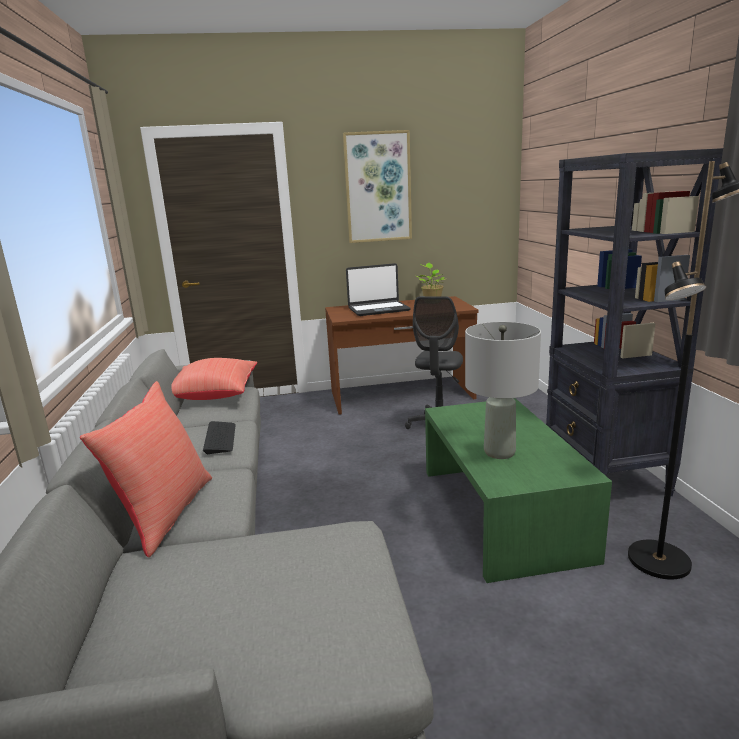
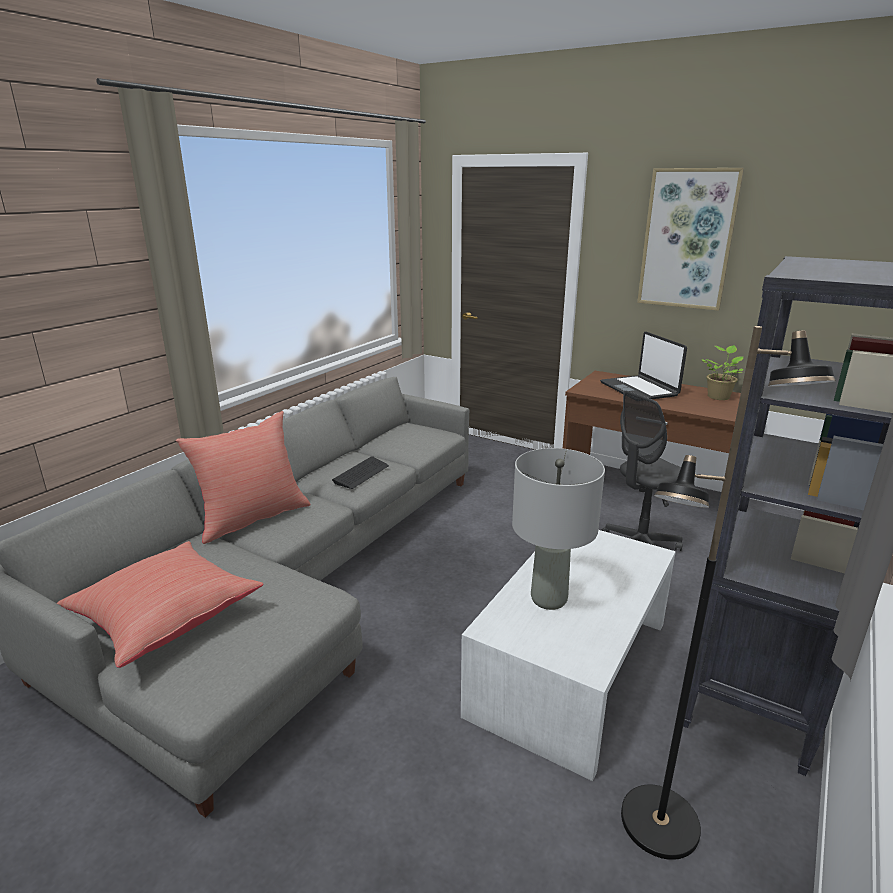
camera: 40 degrees right, 5 degrees up
(213, 395) = (415, 432): red pillow -> red pillow (165, 619)
(378, 309) = (639, 389): laptop -> laptop turned 45 degrees clockwise
(501, 512) = (570, 666): green coffee table -> white coffee table

